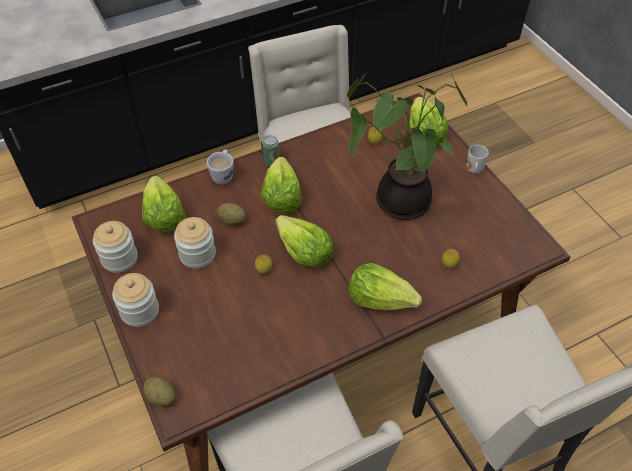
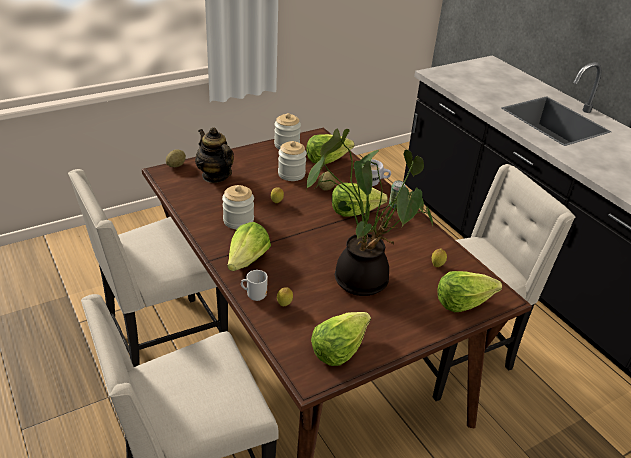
camera: 85 degrees right, 15 degrees down
(140, 311) = (242, 155): jar -> jar (238, 221)
(195, 342) = (215, 176): none -> teapot
(303, 252) = (295, 221): lettuce -> lettuce (338, 348)
(472, 170) = (416, 335): mug -> mug (255, 296)

